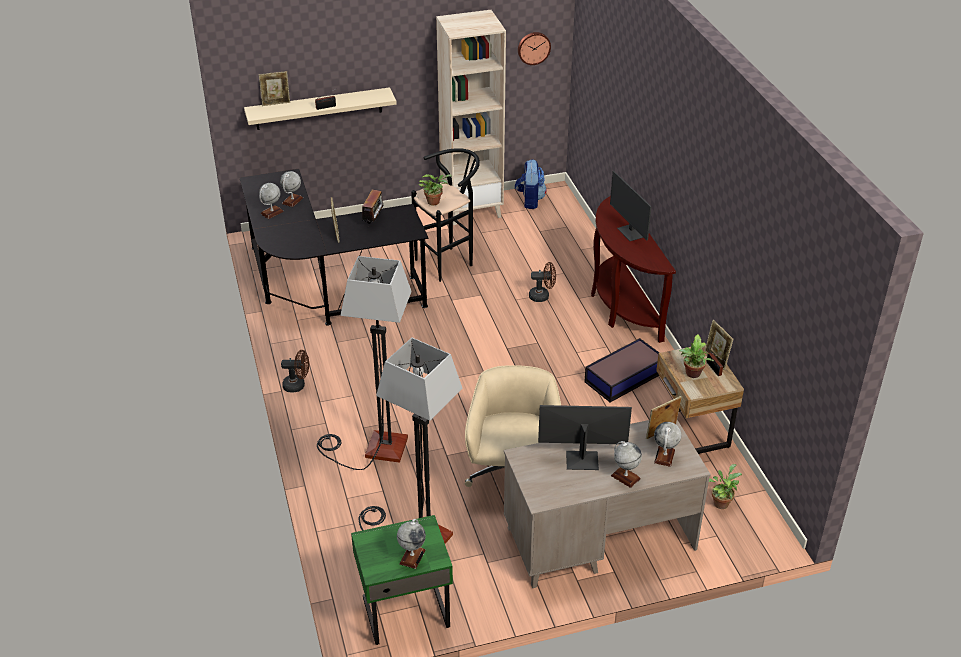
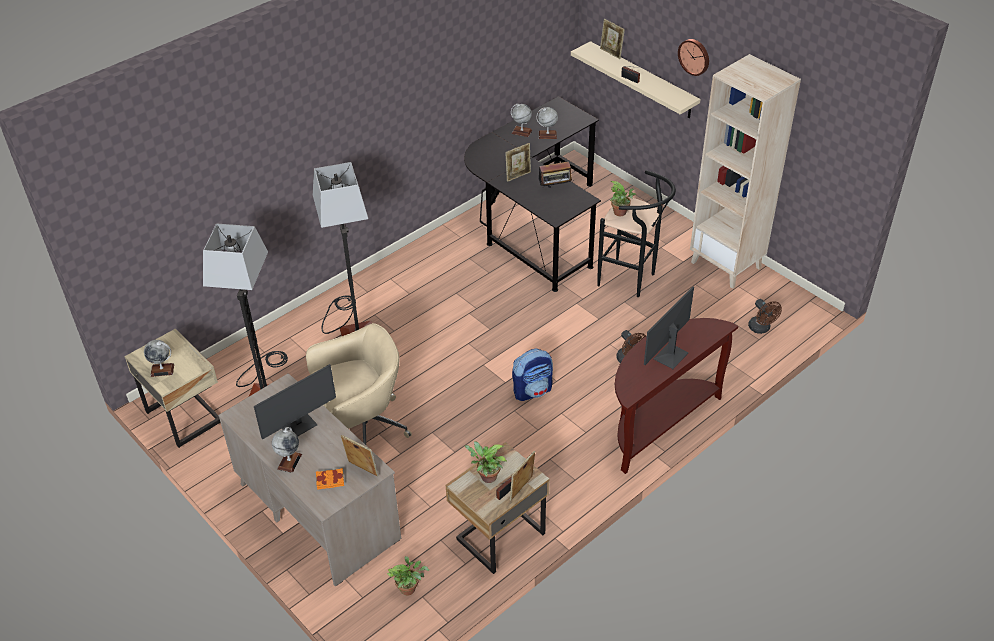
camera: 65 degrees right, 5 degrees up
(297, 385) = (402, 259): brown fan -> brown fan (761, 329)
(404, 611) = (186, 415): green nightstand -> beige nightstand
(530, 200) = (779, 298): backpack -> backpack (533, 390)
(533, 47) = (837, 147): wall clock -> wall clock (694, 56)
(582, 459) = (299, 425): monitor -> monitor turned 75 degrees clockwise
(625, 377) = (548, 460): storage box -> none
(664, 456) = (330, 481): globe -> orange book

